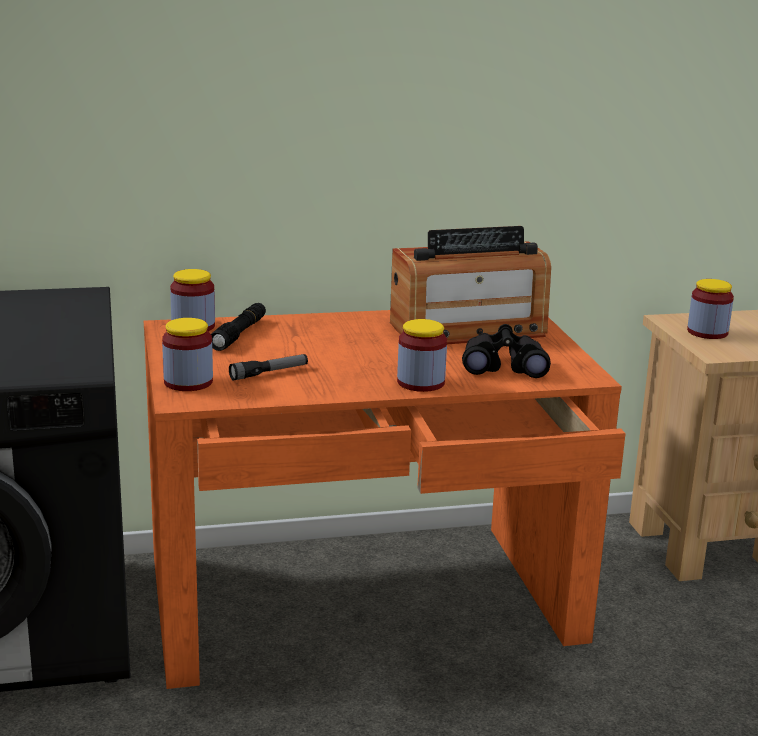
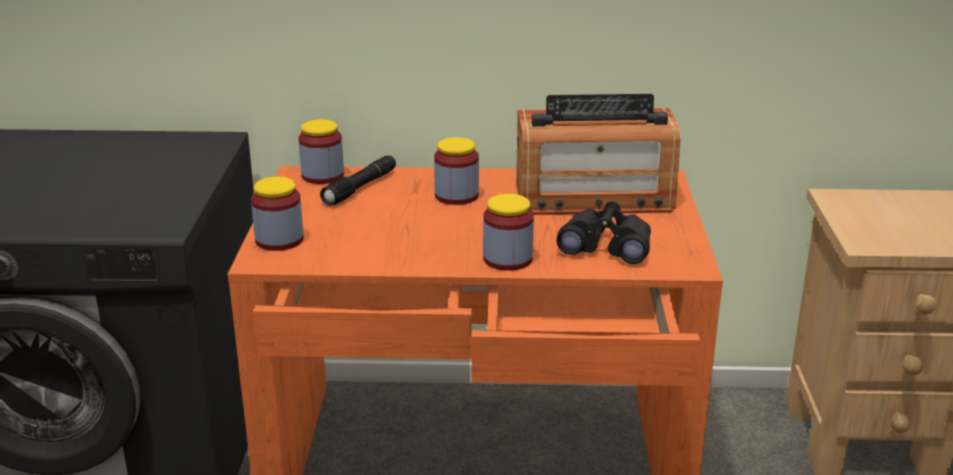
camera: 15 degrees right, 5 degrees up
(269, 373) = (363, 235): flashlight -> none
(707, 332) = (869, 215): jar -> jar (456, 196)

